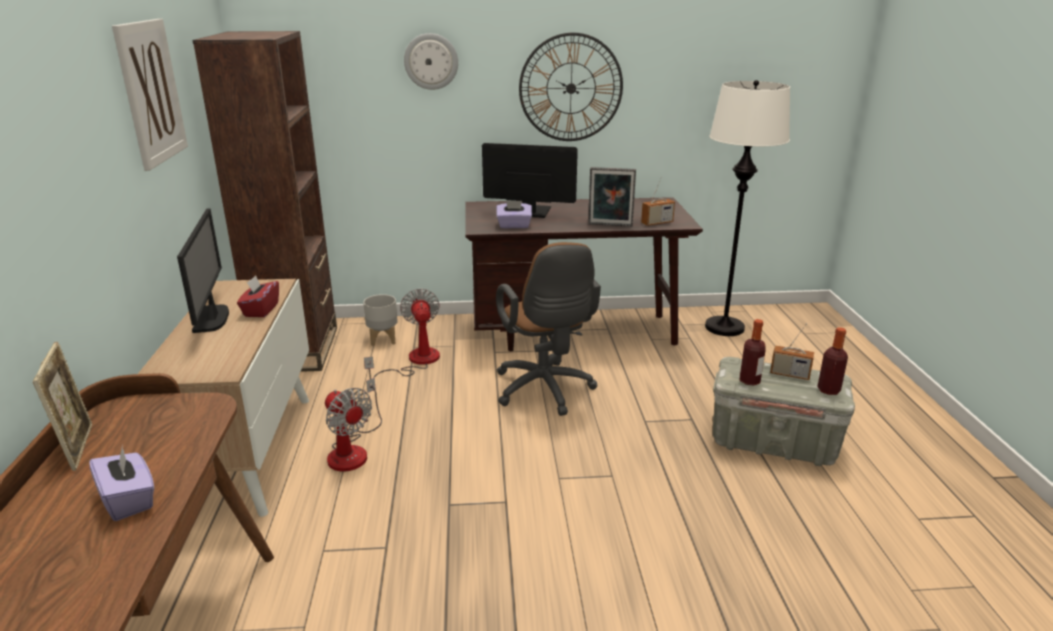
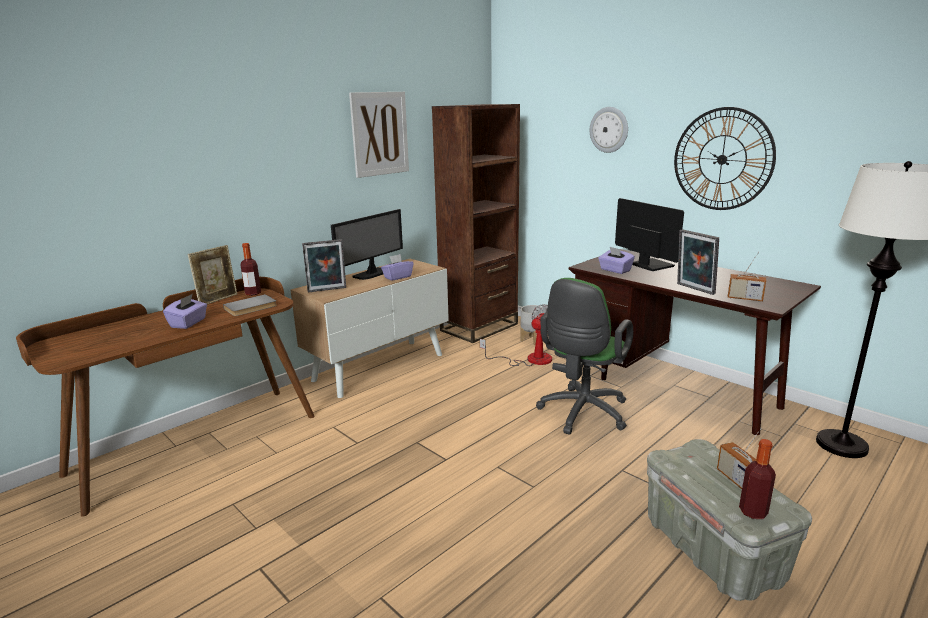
camera: 50 degrees right, 5 degrees down
(180, 430) = (251, 307): none -> grey book
(198, 363) = (327, 290): none -> picture frame
(261, 310) = (397, 277): red tissue box -> purple tissue box
(353, 450) = (420, 389): fan -> none
(545, 391) = (581, 414): brown office chair -> green office chair
(749, 381) = (683, 464): bottle -> bottle (253, 293)

